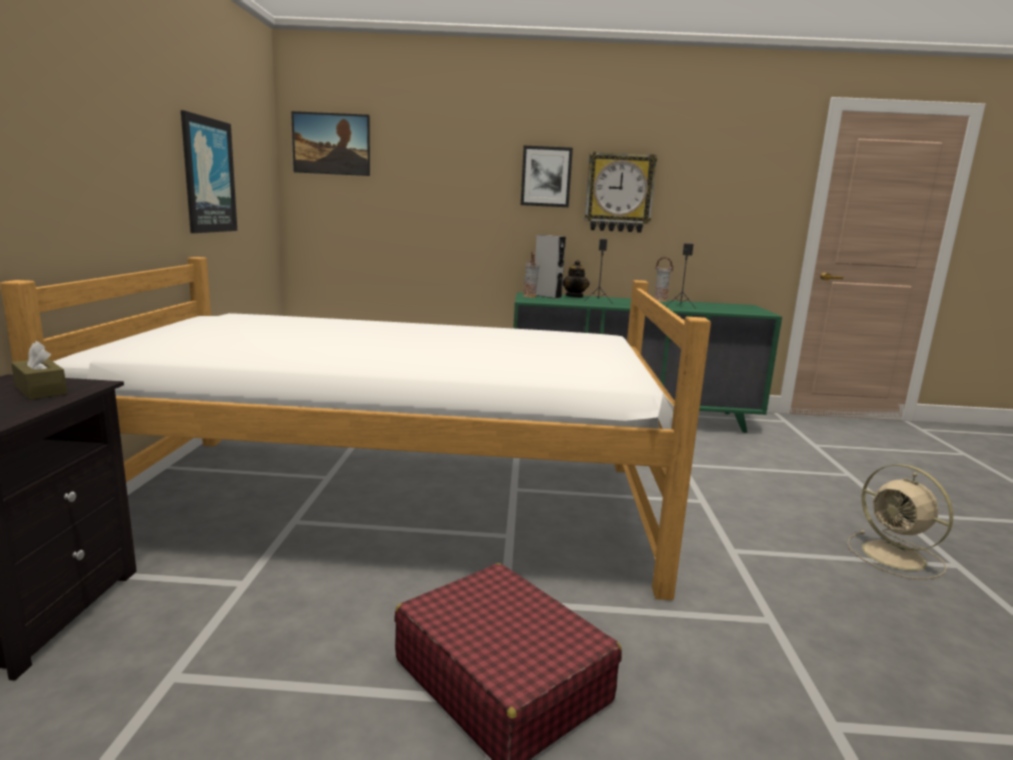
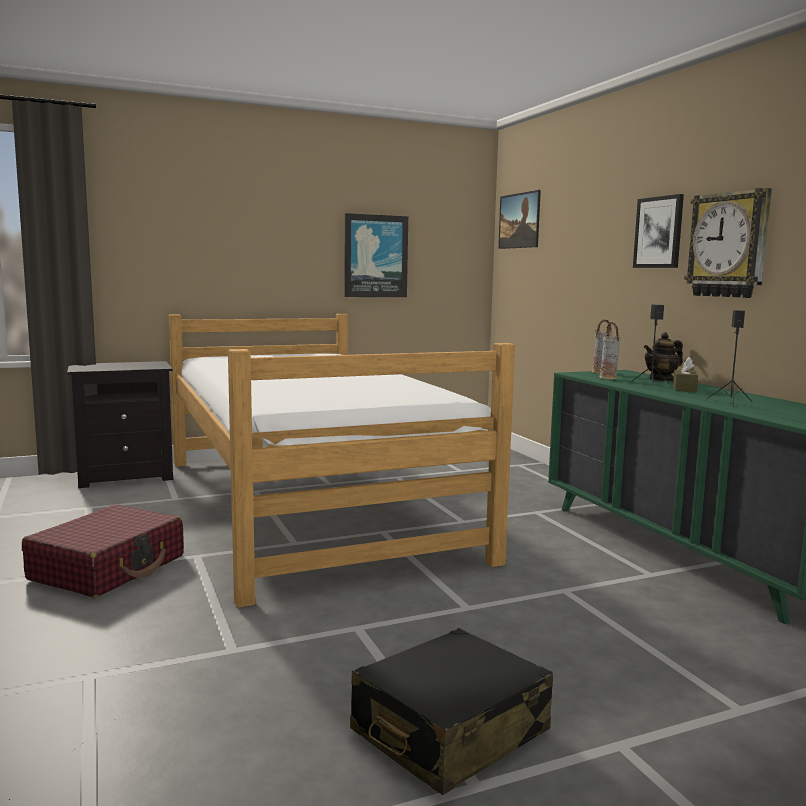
camera: 65 degrees right, 5 degrees down
(40, 390) = (144, 365): brown tissue box -> brown tissue box (684, 388)
(547, 296) = (628, 374): grey speaker -> none
(660, 301) = (749, 396): vase -> vase (608, 378)
(896, 556) = (449, 732): beige fan -> black suitcase

